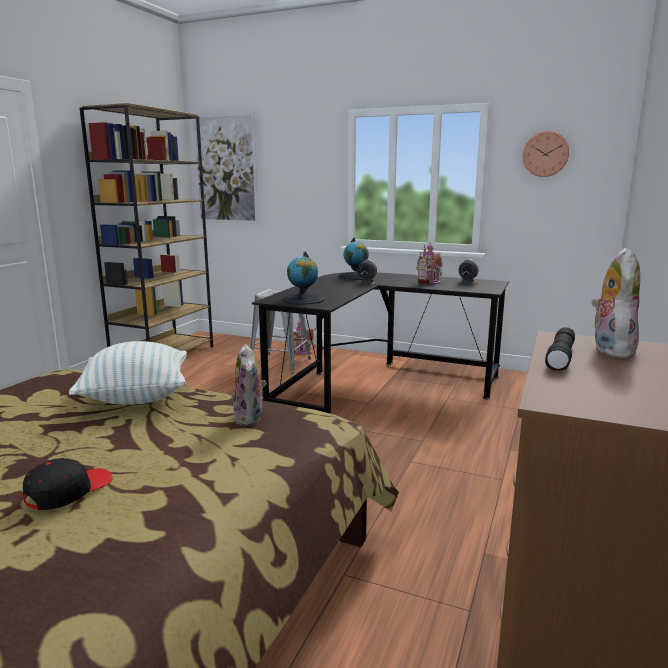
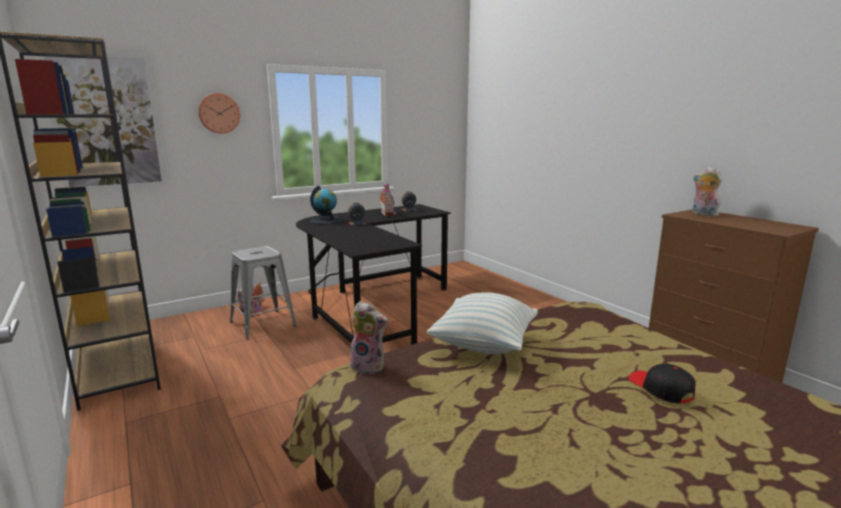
camera: 55 degrees left, 0 degrees up
(251, 418) = (567, 319): plush toy -> plush toy (369, 366)
(303, 299) = (374, 244): globe -> none
(545, 154) = (423, 110): wall clock -> wall clock (219, 113)
(561, 357) = (714, 220): black flashlight -> none

